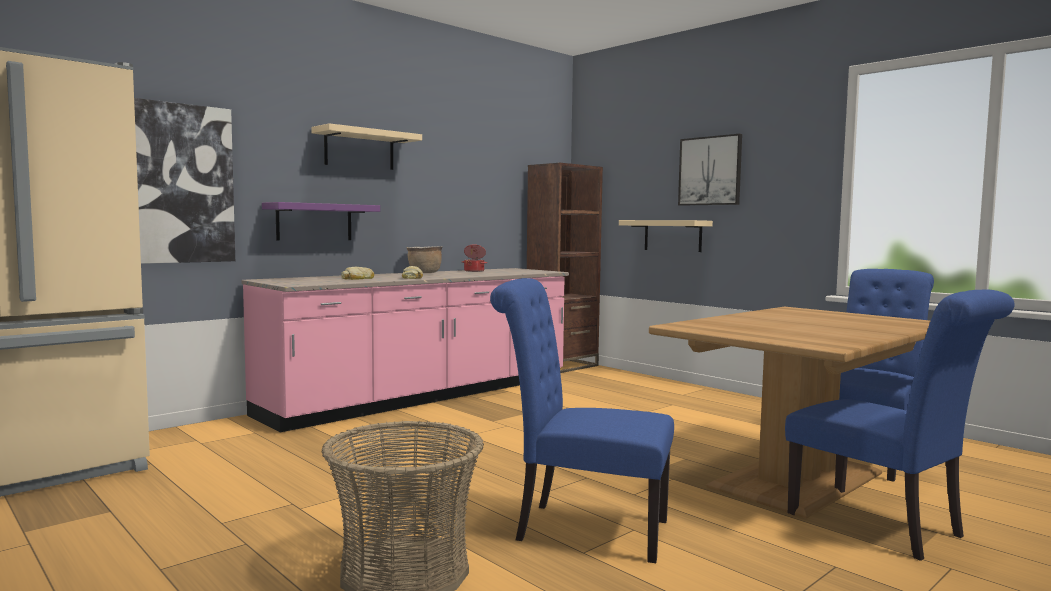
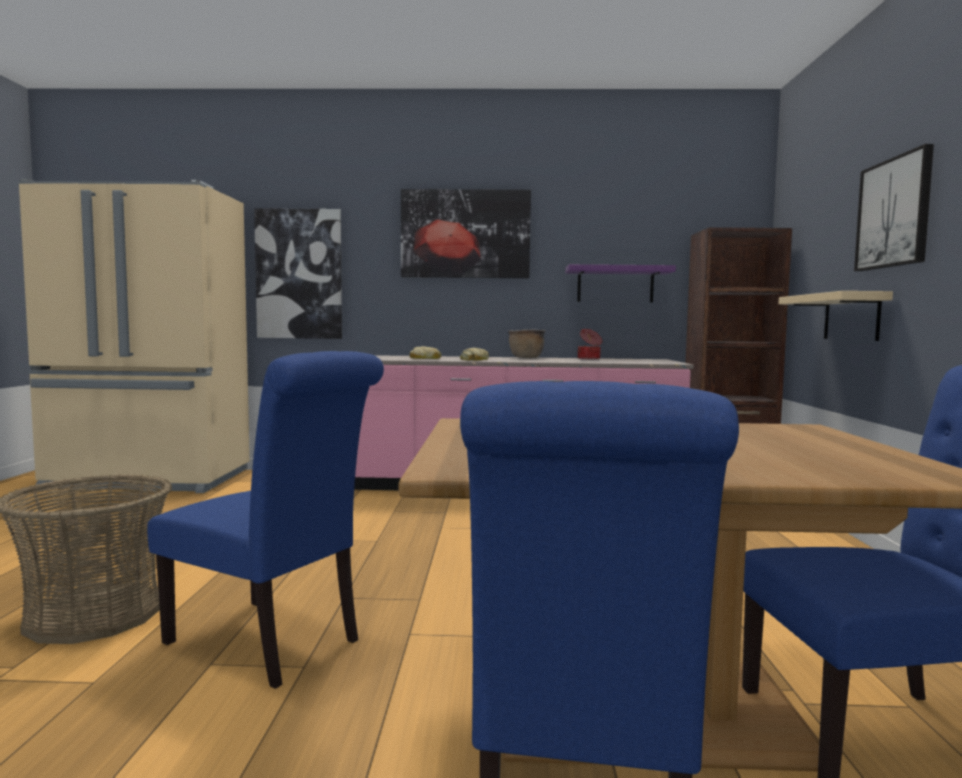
camera: 45 degrees right, 0 degrees up
(314, 222) = (417, 305): purple shelf -> purple shelf (615, 285)
(359, 149) = (465, 234): beige shelf -> picture
(582, 529) = (271, 643): blue chair -> blue chair turned 150 degrees clockwise

